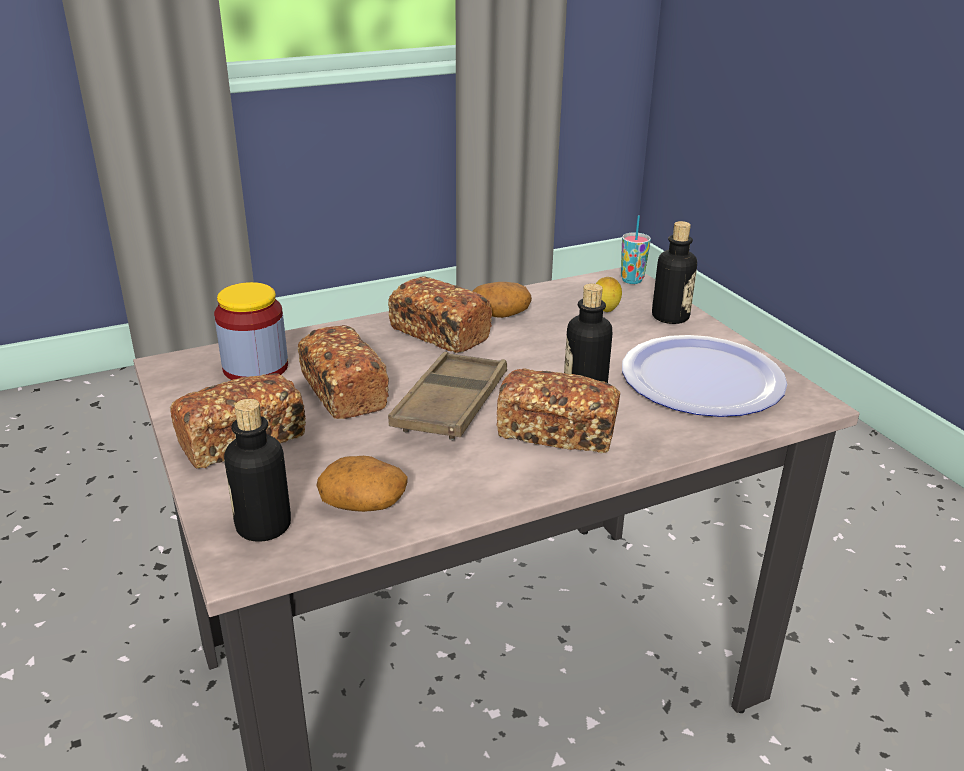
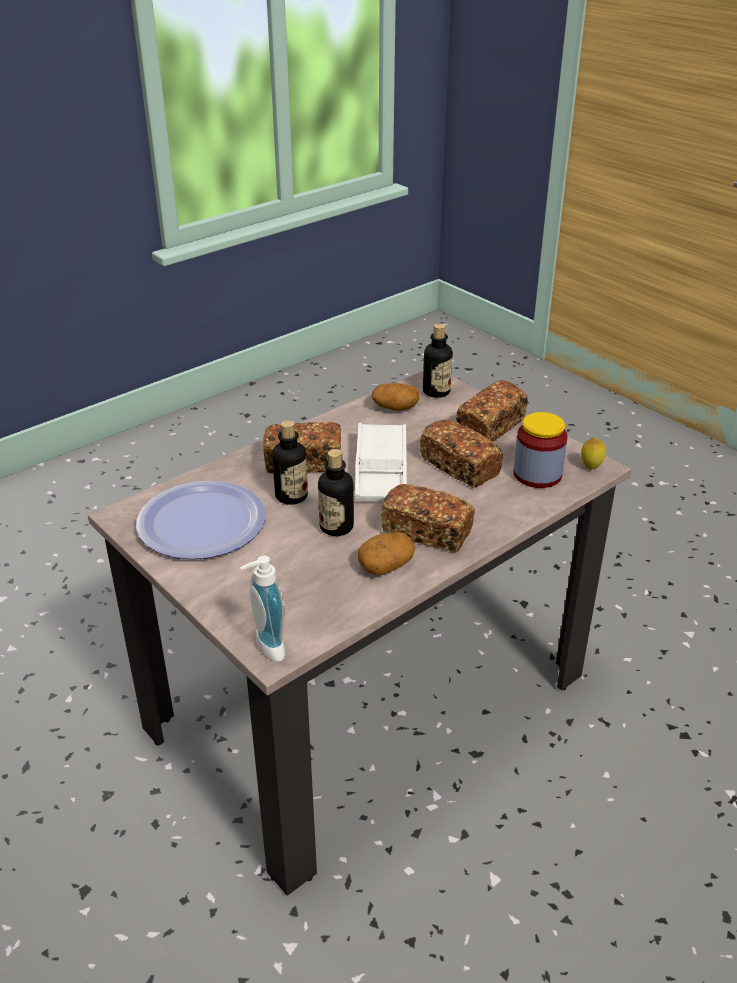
camera: 165 degrees right, 5 degrees up
(451, 404) = (381, 470): brown tray -> white tray
(605, 312) = (287, 588): lemon -> lemon (591, 467)
(632, 280) = (265, 649): cup -> soap dispenser
(670, 317) = (224, 593): bottle -> bottle (336, 527)

